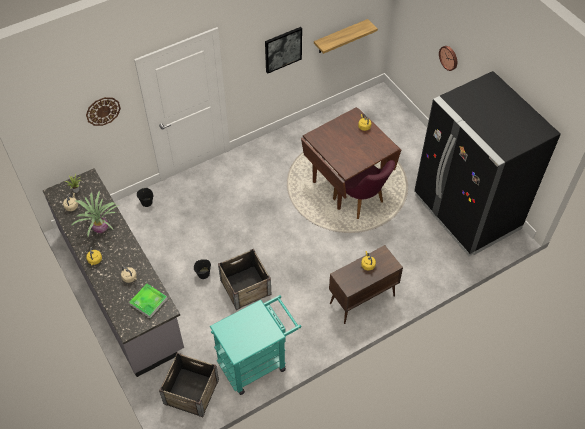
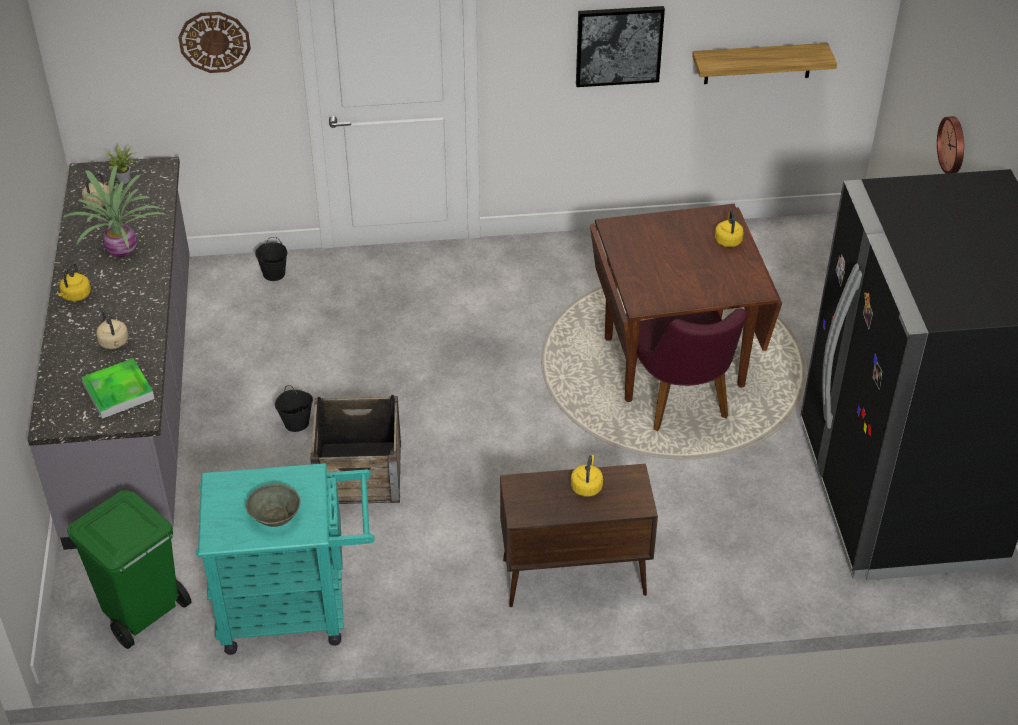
camera: 25 degrees right, 10 degrees down
(191, 392) = (141, 613): crate -> green trash can
(255, 334) = (275, 517): none -> grey bowl

